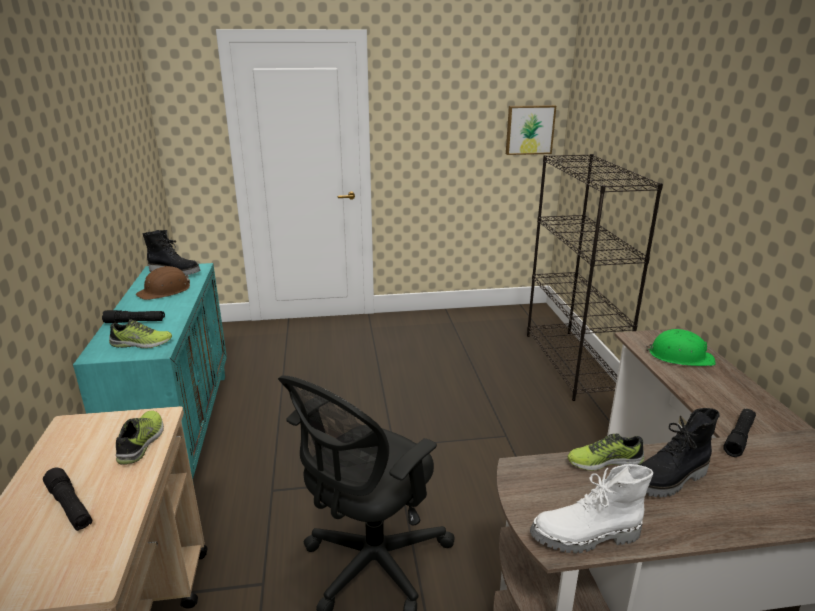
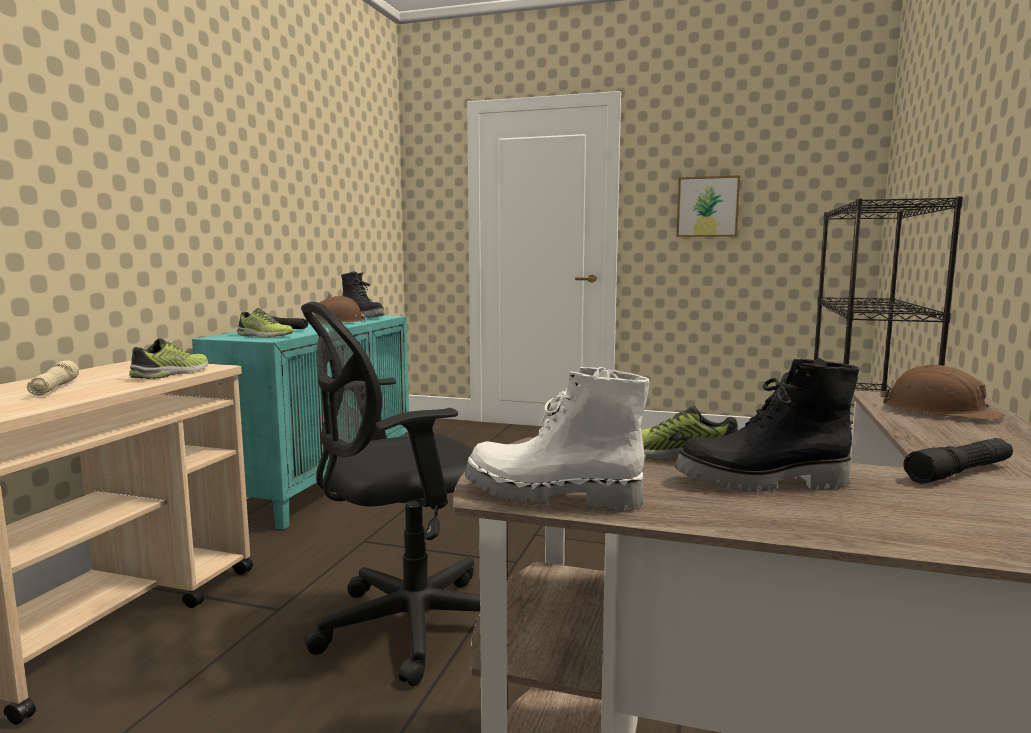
camera: 25 degrees right, 15 degrees down
(70, 506) = (54, 389): black flashlight -> beige flashlight
(529, 129) = (828, 202): picture -> picture (707, 207)
(680, 356) = (940, 411): green hard hat -> brown hard hat

